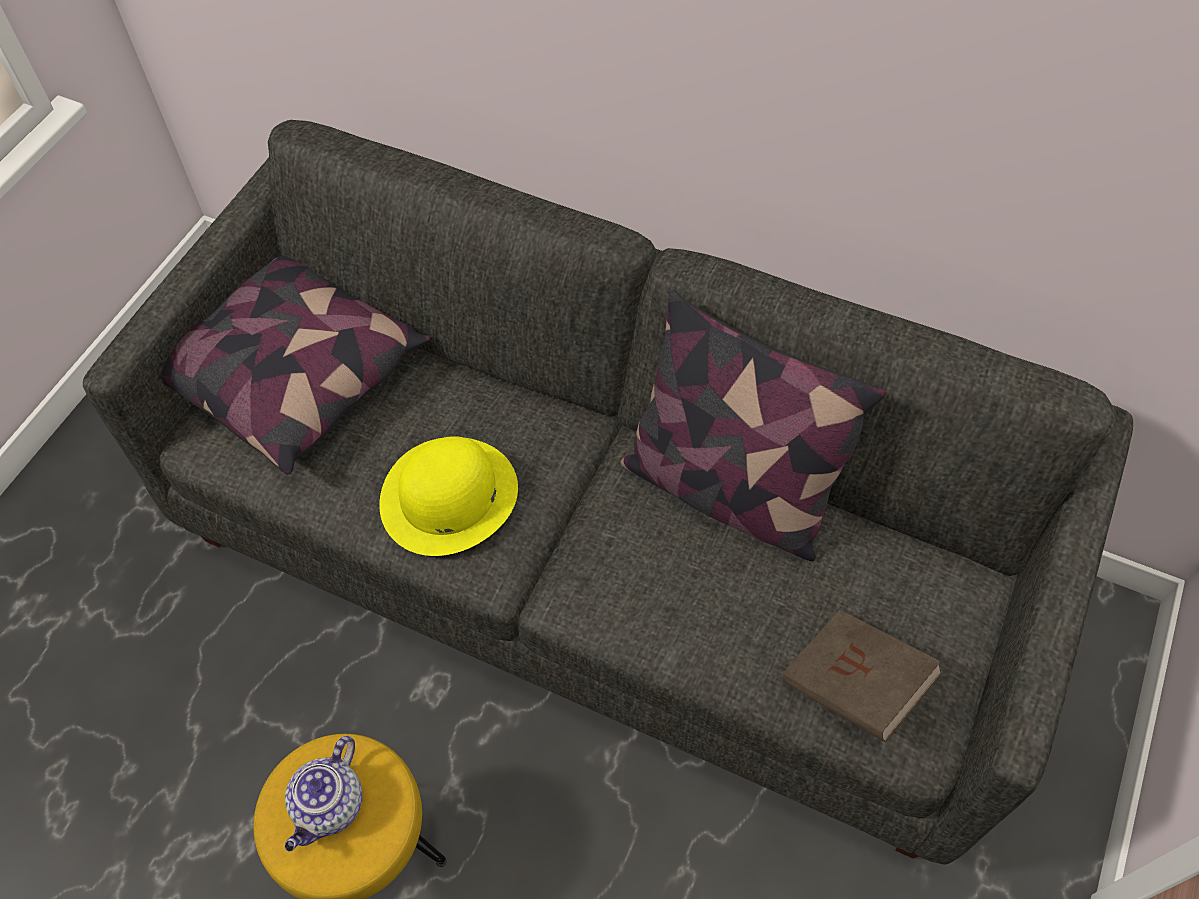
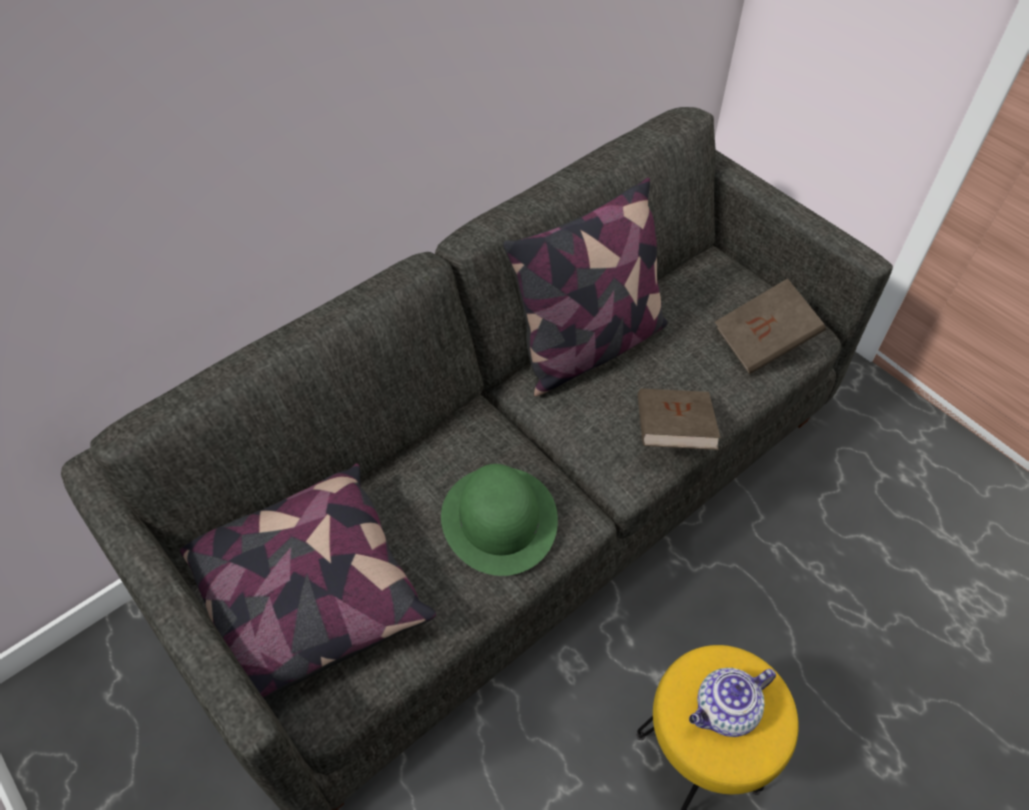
camera: 65 degrees left, 5 degrees down
(329, 806) = (724, 711): teapot -> teapot turned 105 degrees clockwise
(449, 496) = (499, 519): yellow hat -> green hat
(645, 623) = (672, 432): none -> brown book

